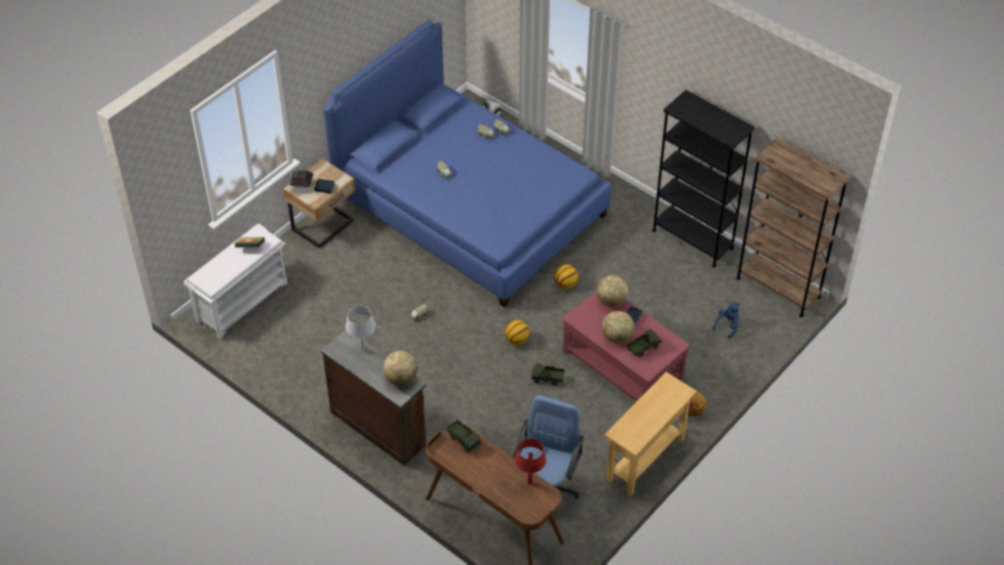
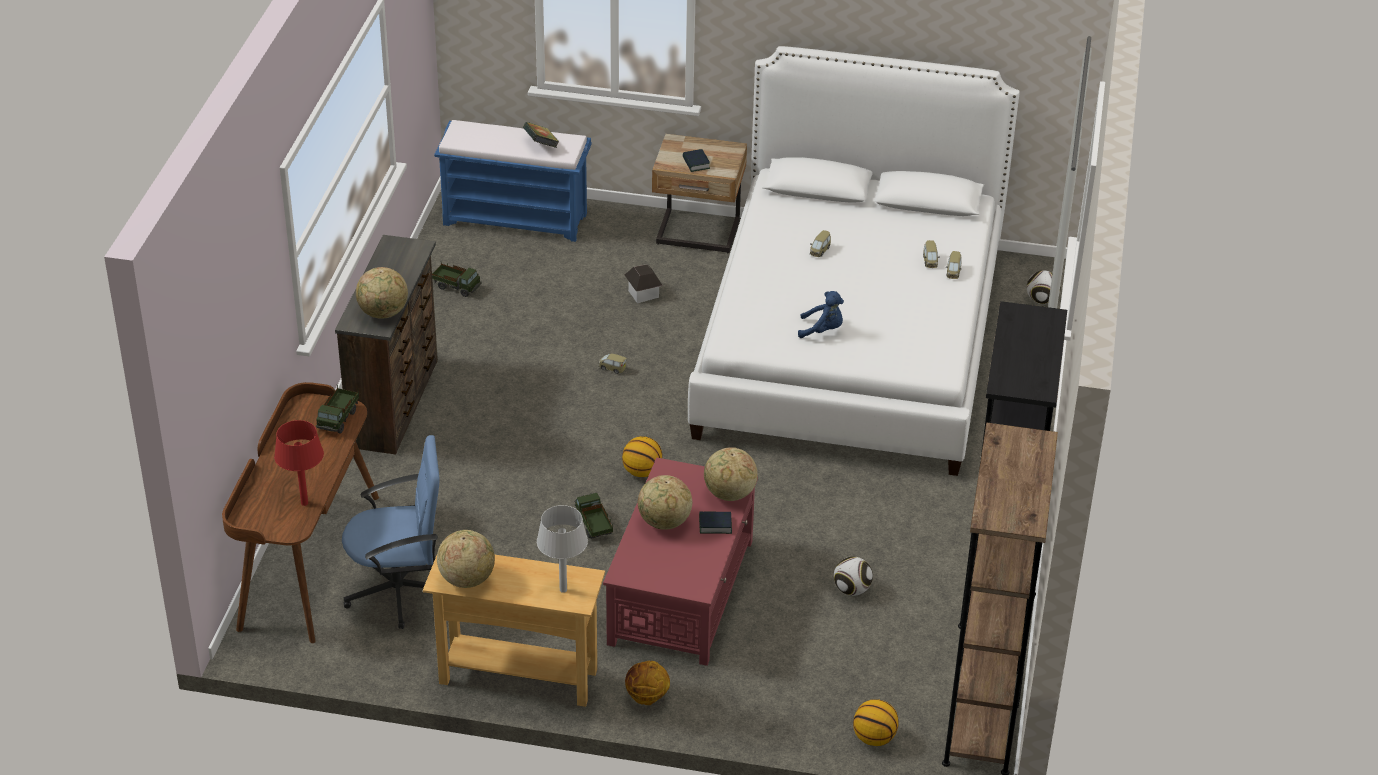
camera: 60 degrees right, 10 degrees down
(242, 301) = (516, 219): white bench -> blue bench
(302, 187) = (681, 146): toy house -> toy house (643, 294)
(362, 350) = (407, 267): grey table lamp -> grey table lamp (562, 589)
(469, 207) = (849, 342): blue bed -> white bed
(565, 284) = (786, 482): basketball -> basketball (874, 738)
(638, 432) = (467, 579): none -> globe
(643, 348) = (664, 556): toy truck -> toy truck (456, 287)
(663, 295) = (851, 590): none -> football
(727, 325) = (850, 682): blue plush toy -> blue plush toy (822, 330)

